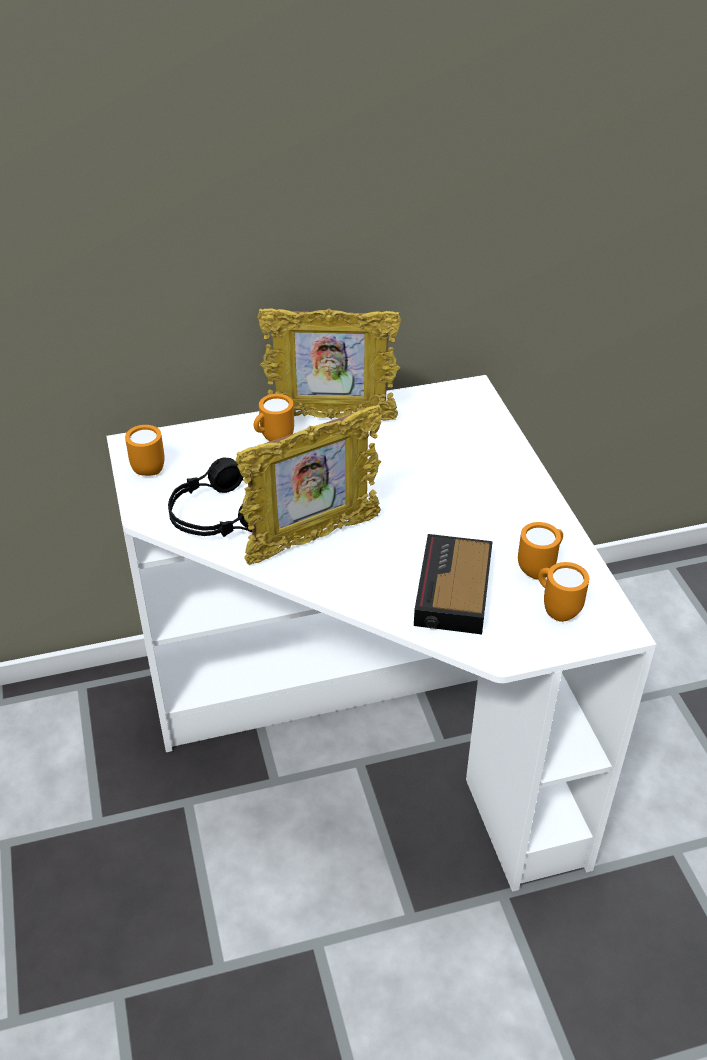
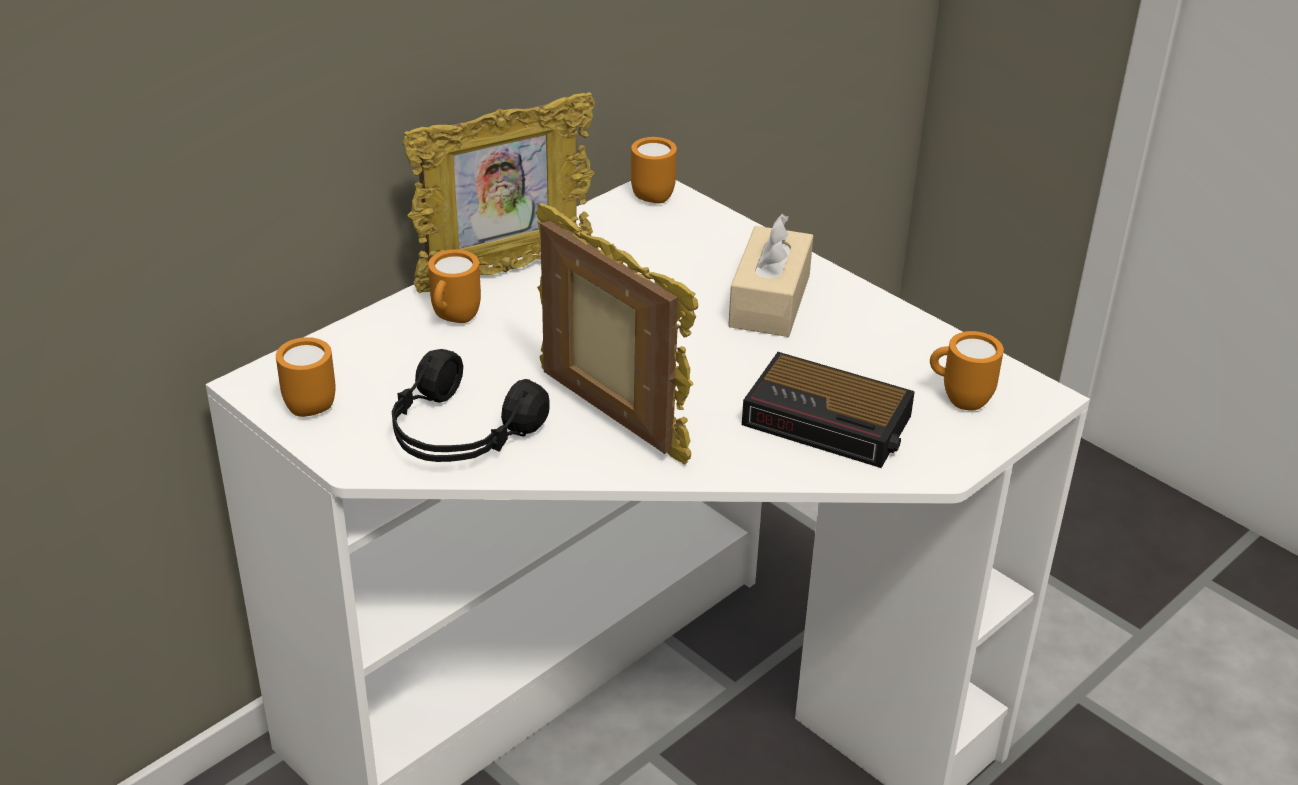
camera: 30 degrees left, 5 degrees down
(312, 539) = (609, 419): picture frame -> picture frame turned 75 degrees counterclockwise
(453, 592) = (830, 421): alarm clock -> alarm clock turned 45 degrees counterclockwise
(484, 493) = (769, 301): none -> beige tissue box
(539, 568) = (903, 363): orange mug -> orange mug (655, 194)

